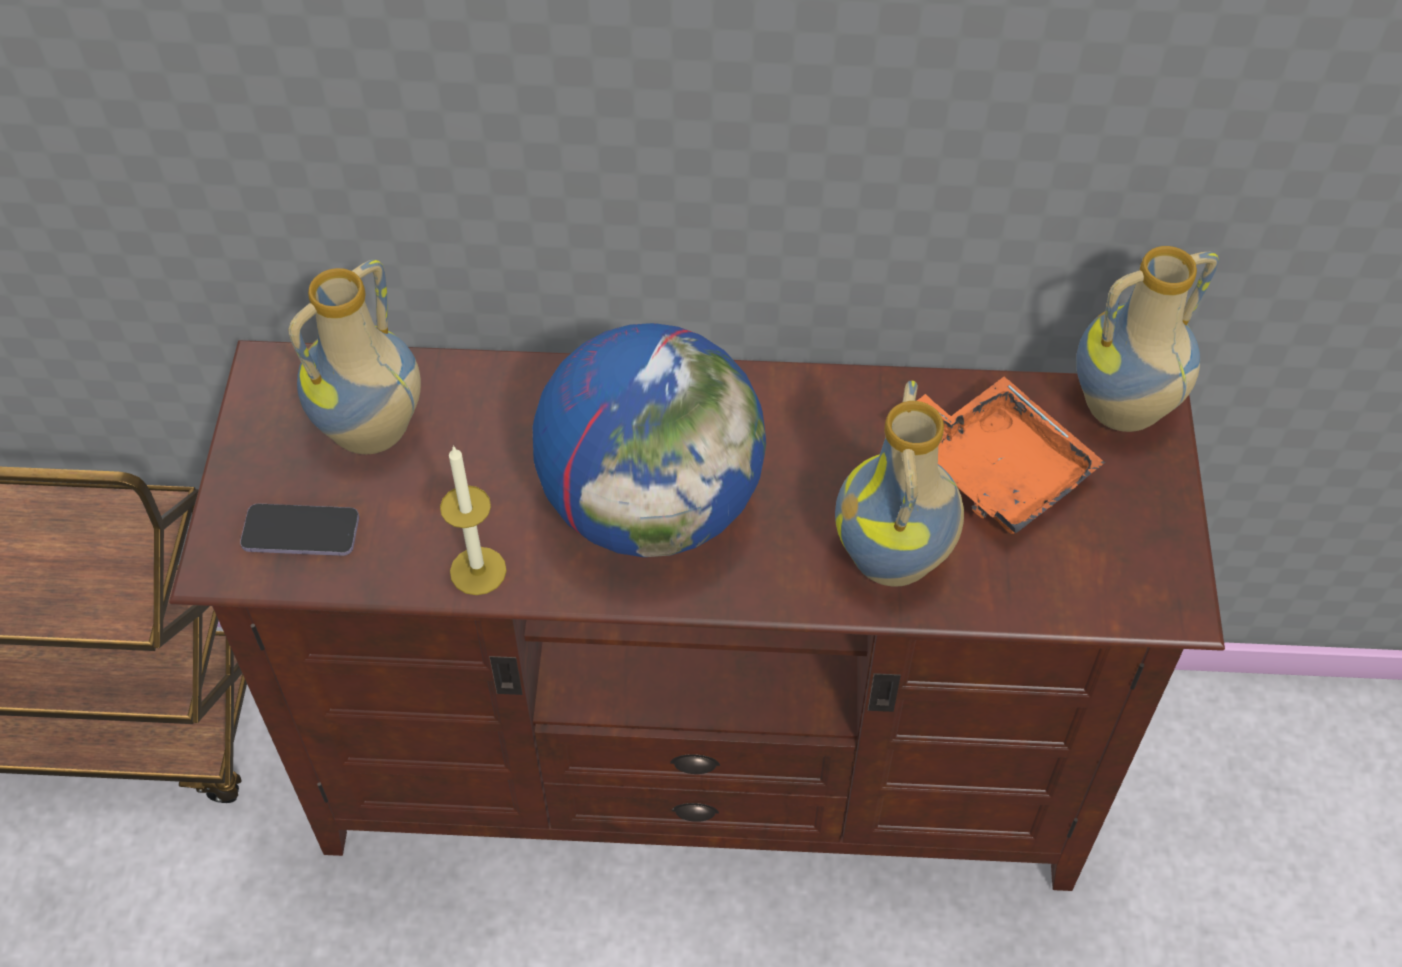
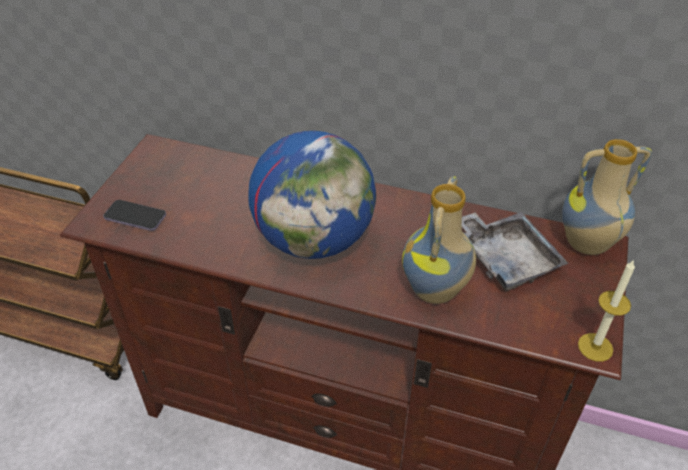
camera: 15 degrees right, 10 degrees down
(373, 433) = (190, 181): vase -> none
(478, 571) = (213, 251): candle -> candle (595, 347)
(995, 469) = (506, 258): orange tray -> grey tray

